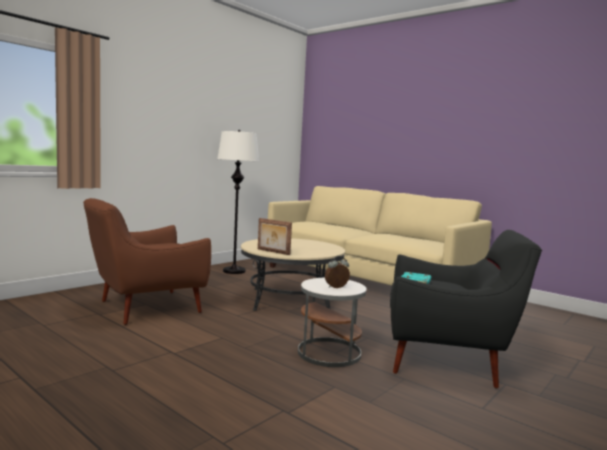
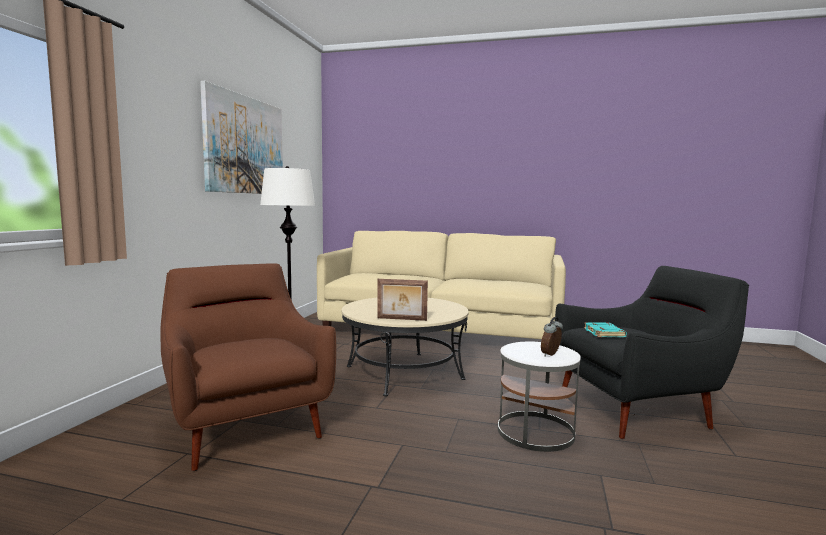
camera: 25 degrees left, 0 degrees up
(145, 307) = (245, 425): brown armchair -> brown armchair turned 120 degrees clockwise
(216, 114) = (245, 145): none -> picture

